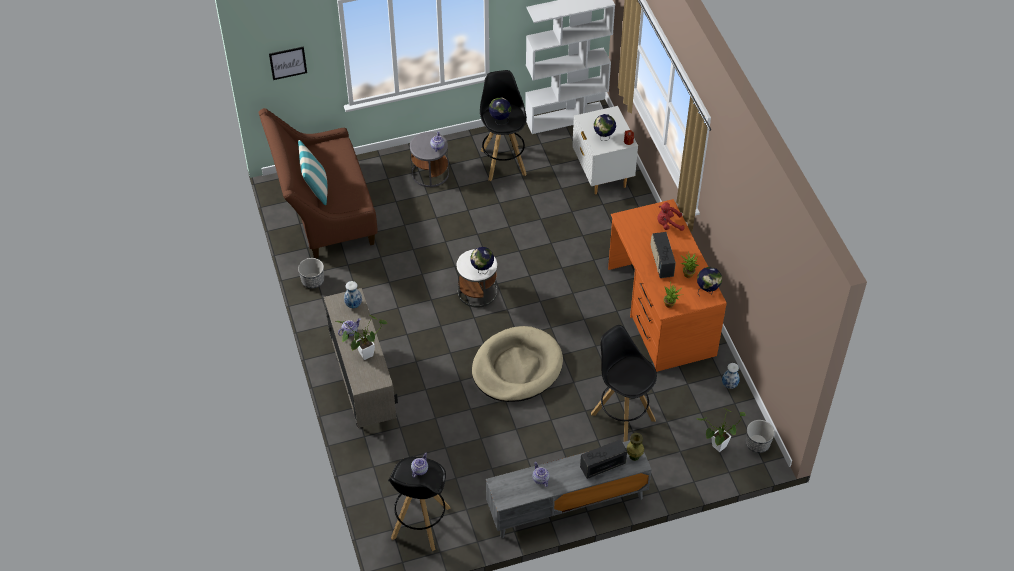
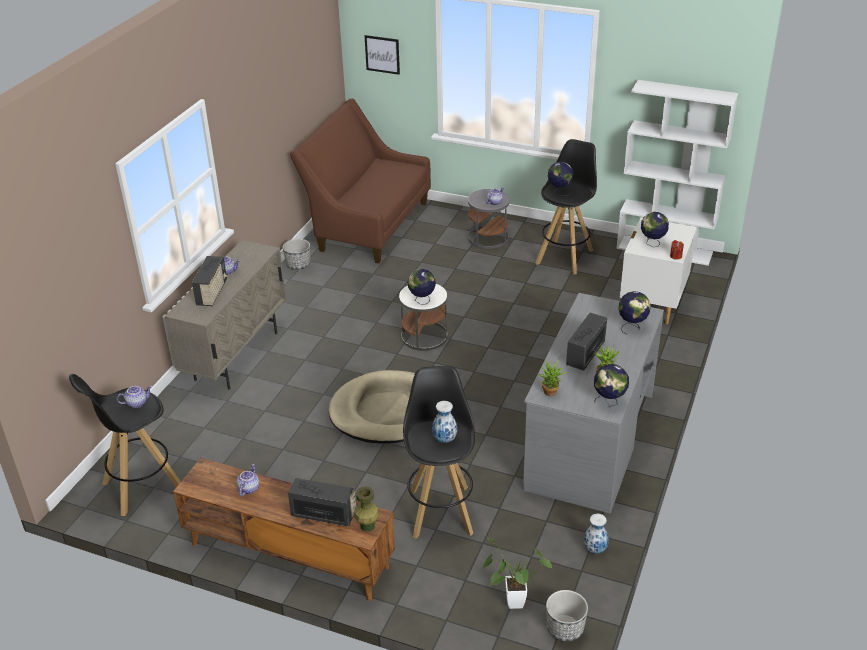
camera: 40 degrees right, 15 degrees down
(316, 189) = (354, 186): pillow -> none
(354, 304) = (257, 255): vase -> vase (445, 439)
(363, 356) = (212, 293): potted plant -> radio
(566, 505) = (288, 556): grey tv stand -> brown tv stand
(660, 311) = (589, 441): orange desk -> grey desk
(668, 224) = (632, 327): red plush toy -> globe

